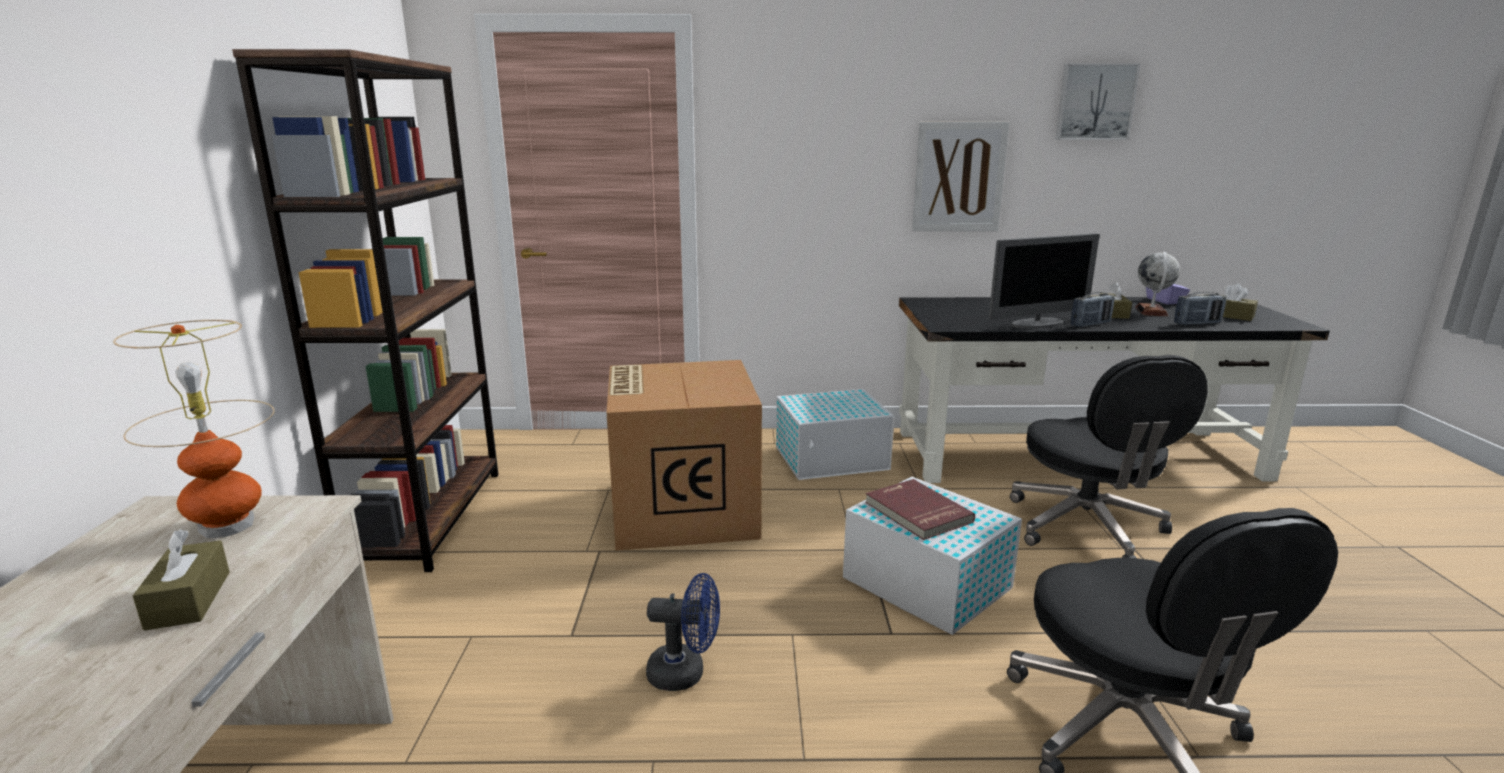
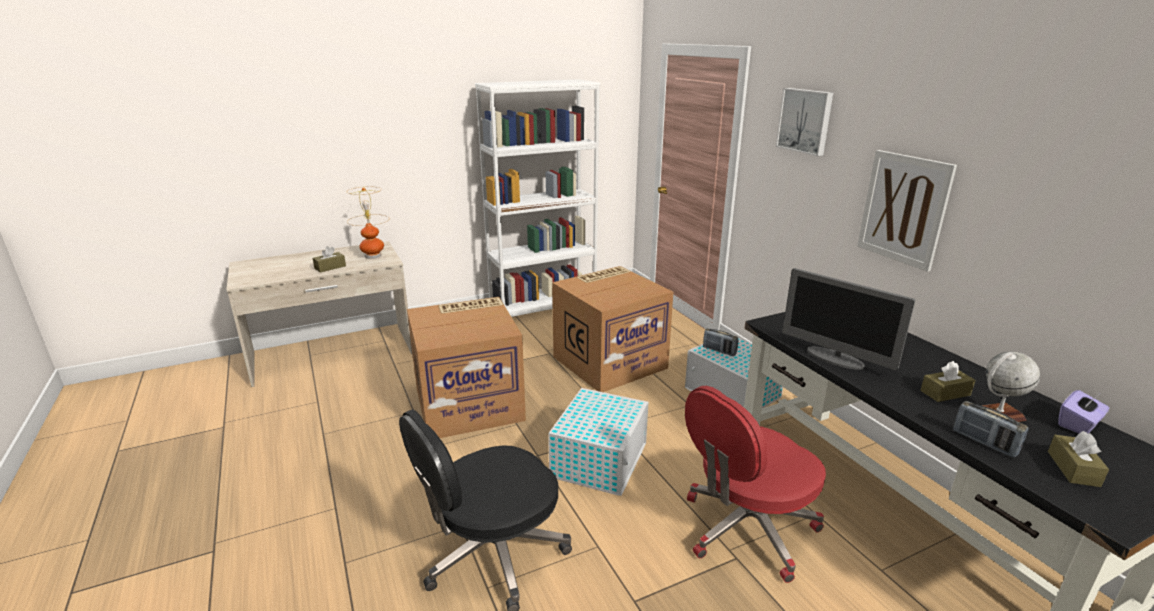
camera: 65 degrees right, 5 degrees up
(428, 517) = (543, 307): brown bookcase -> white bookcase
(685, 673) = (470, 403): blue fan -> cardboard box
(916, 512) = (596, 410): red book -> none
(1087, 528) = (746, 529): black office chair -> red office chair
(1090, 324) = (875, 382): radio -> radio (719, 351)
(1095, 102) = (1059, 161): picture -> picture (805, 121)

